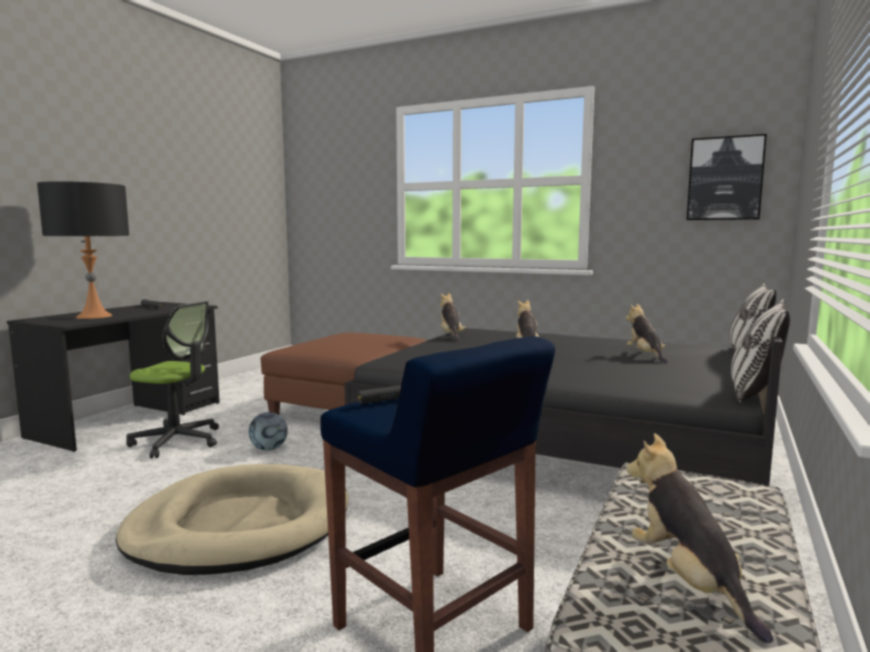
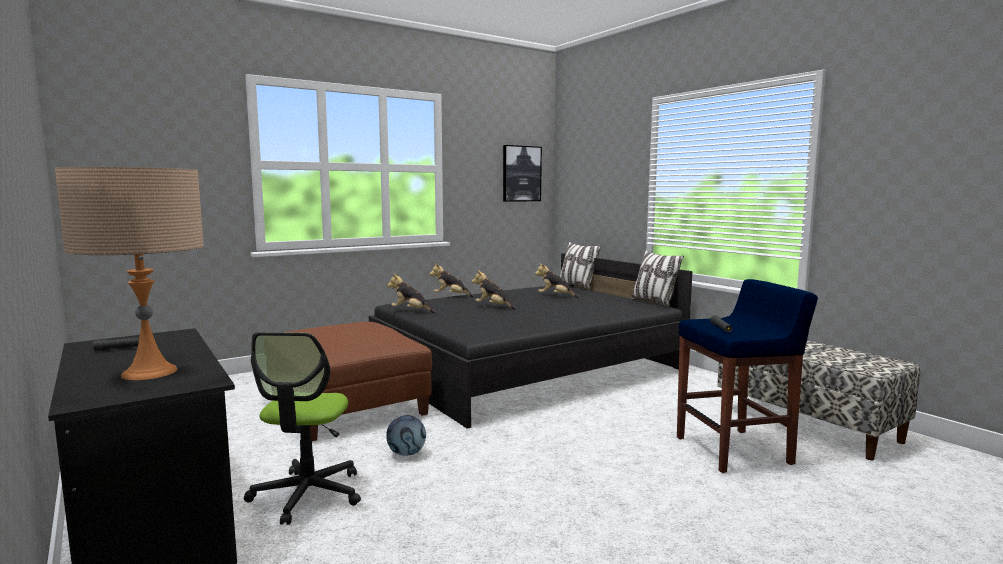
camera: 60 degrees left, 0 degrees up
(94, 316) = (149, 372): black table lamp -> beige table lamp
(177, 441) = (307, 494): office chair -> office chair turned 135 degrees clockwise
(239, 526) = (565, 484): beige dog bed -> none
(688, 582) = (841, 357): plush toy -> plush toy (451, 296)

